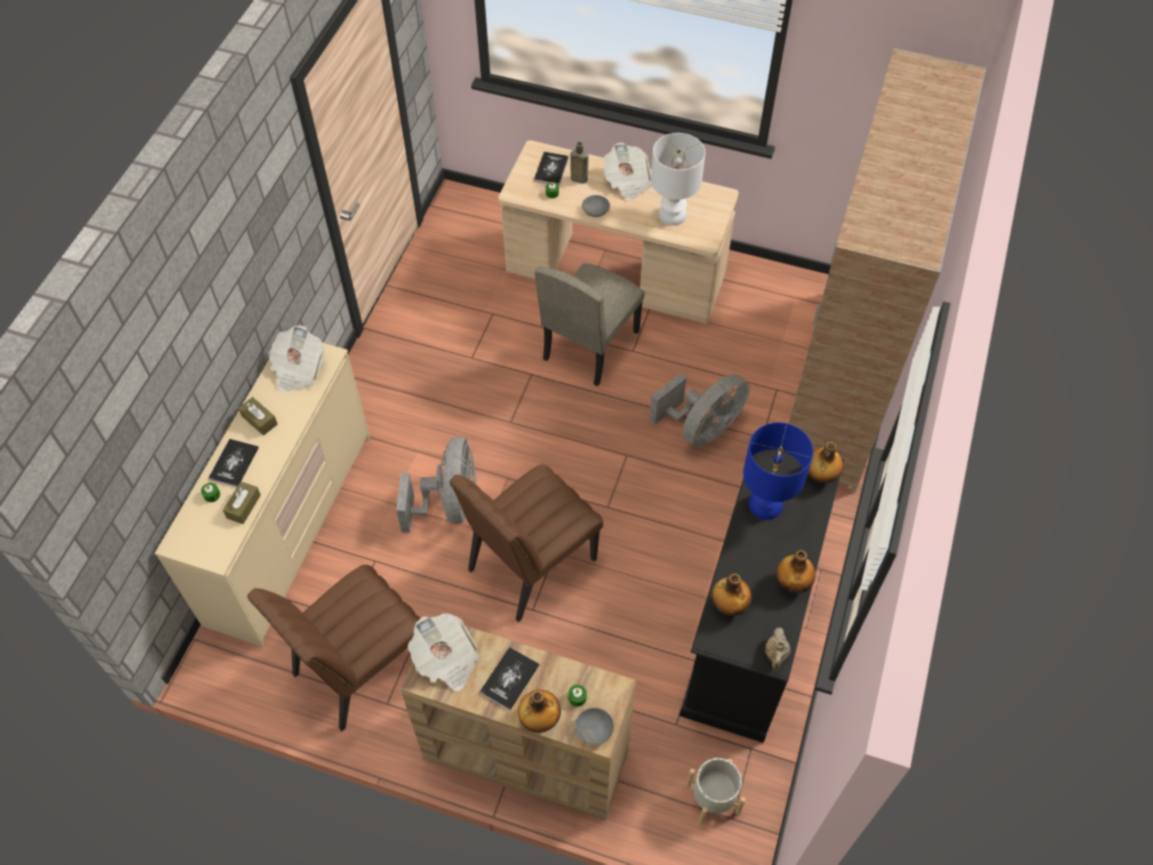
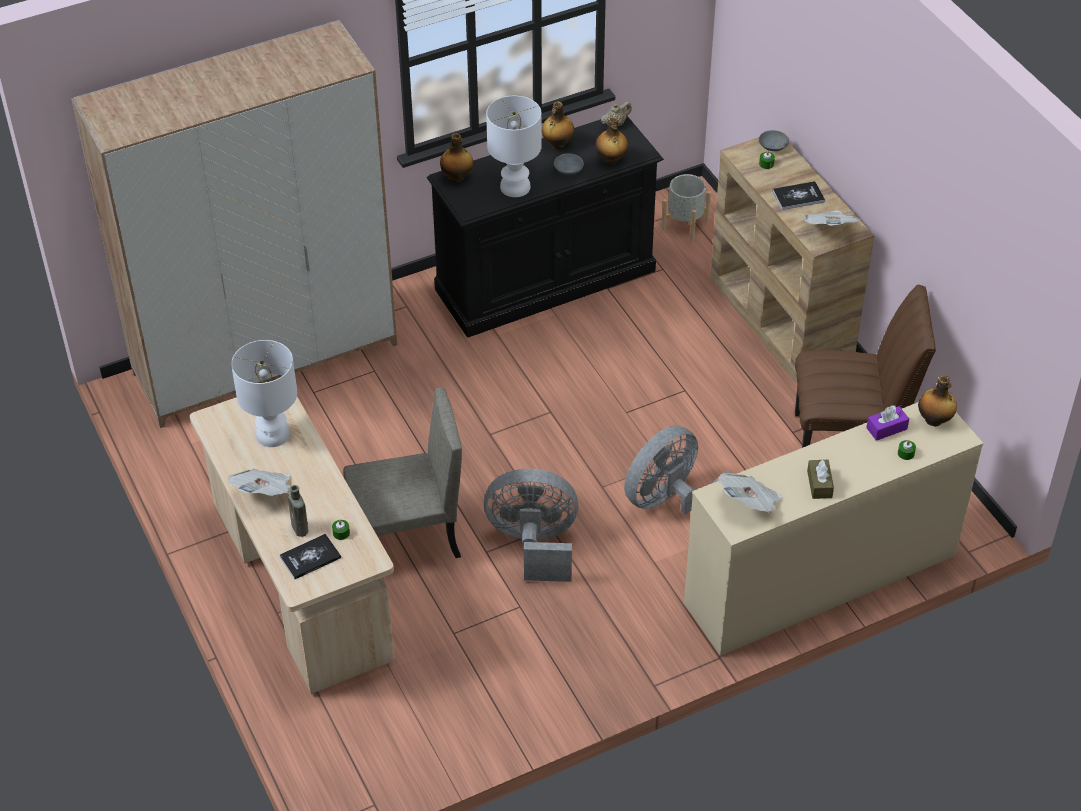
camera: 135 degrees left, 10 degrees down
(234, 463) = (869, 465): book -> none
(243, 506) = (886, 428): brown tissue box -> purple tissue box
(532, 563) = (651, 417): brown chair -> none
(539, 719) = (800, 169): bottle -> bottle (934, 420)
(595, 210) = (327, 488): grey bowl -> grey bowl (568, 170)
(702, 428) = (408, 409): grey fan -> grey fan (534, 544)
(766, 504) = (514, 187): blue table lamp -> white table lamp

